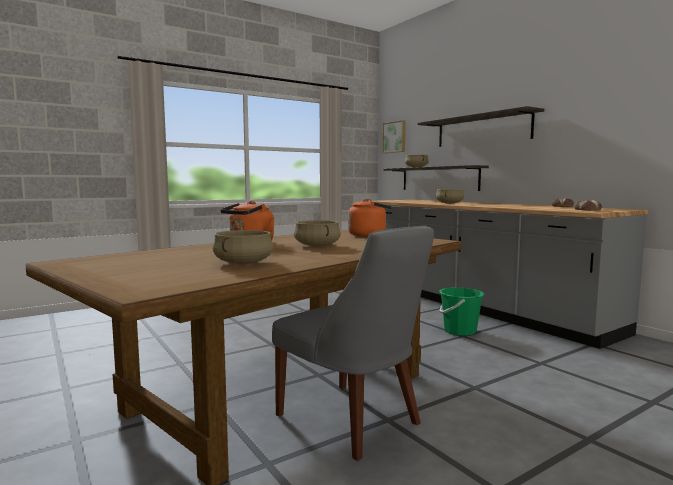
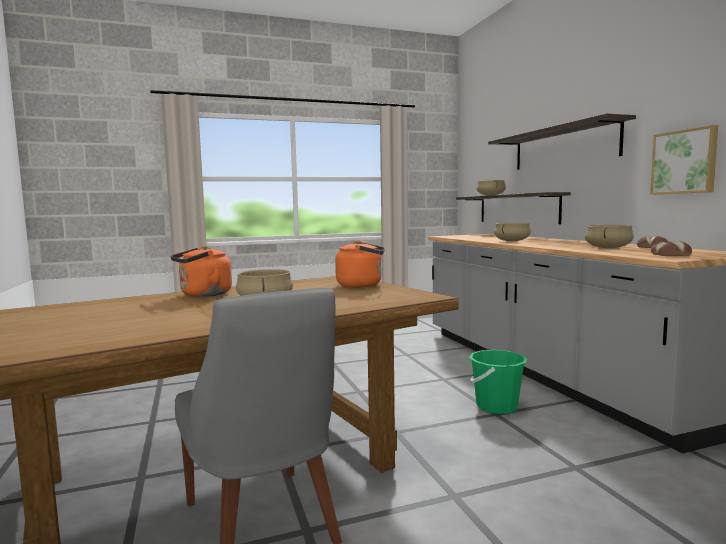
camera: 15 degrees right, 0 degrees up
(244, 263) = (123, 326): beige cooking pot -> beige cooking pot (608, 248)
(395, 137) = (473, 159): picture -> picture (684, 162)

